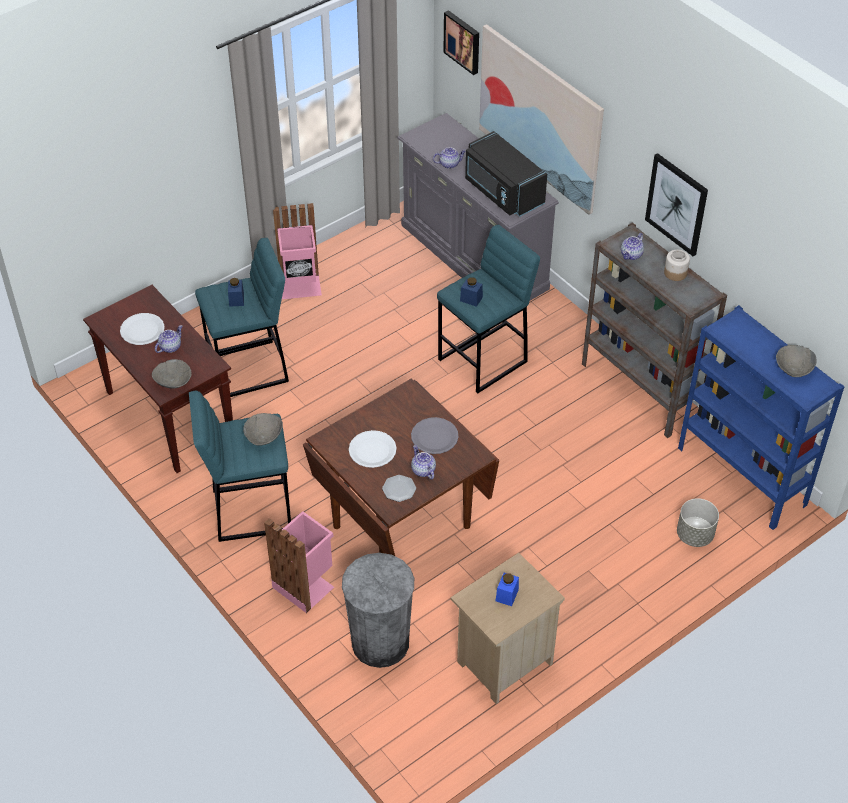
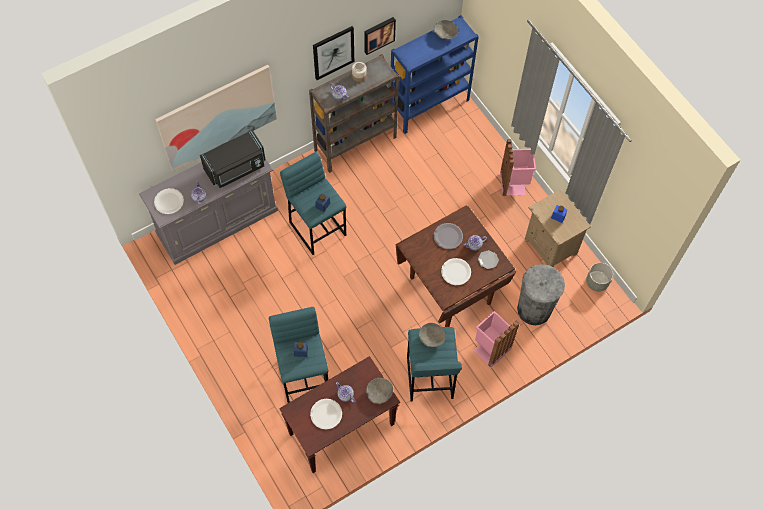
camera: 85 degrees left, 15 degrees up
(300, 287) = (227, 337): pink trash can -> pink trash can (514, 183)
(437, 138) = (169, 201): none -> white plate
(463, 41) = (136, 147): picture -> picture (378, 34)
(695, 535) = (469, 138): grey planter -> grey planter (596, 282)

